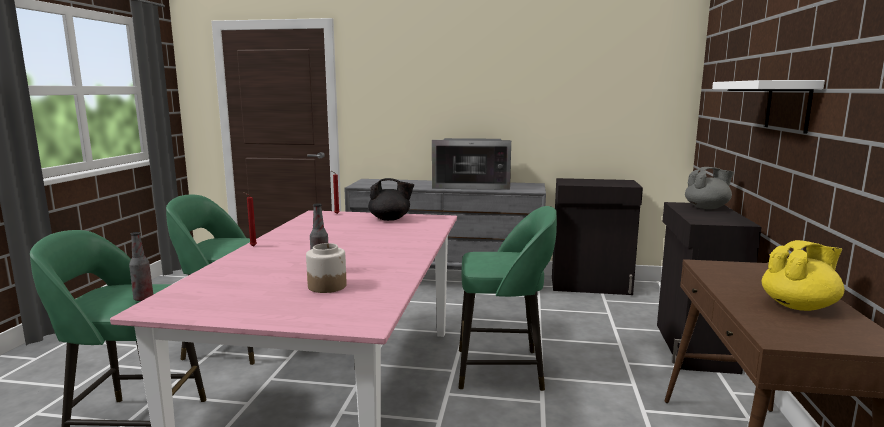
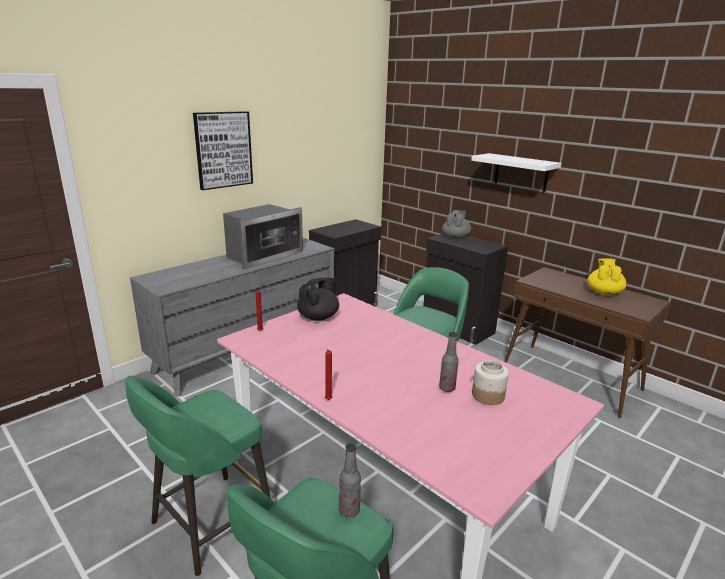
camera: 55 degrees left, 10 degrees up
(460, 81) = (223, 150): none -> picture

